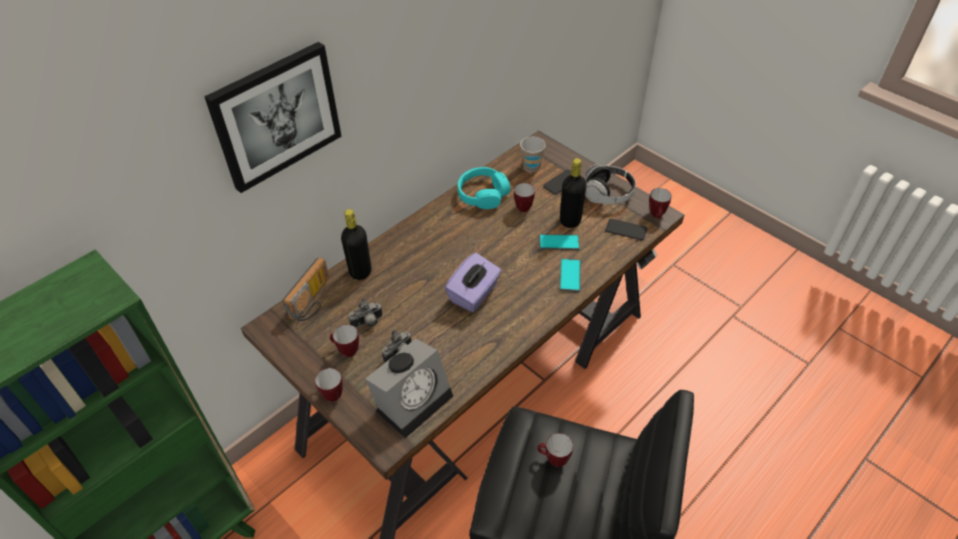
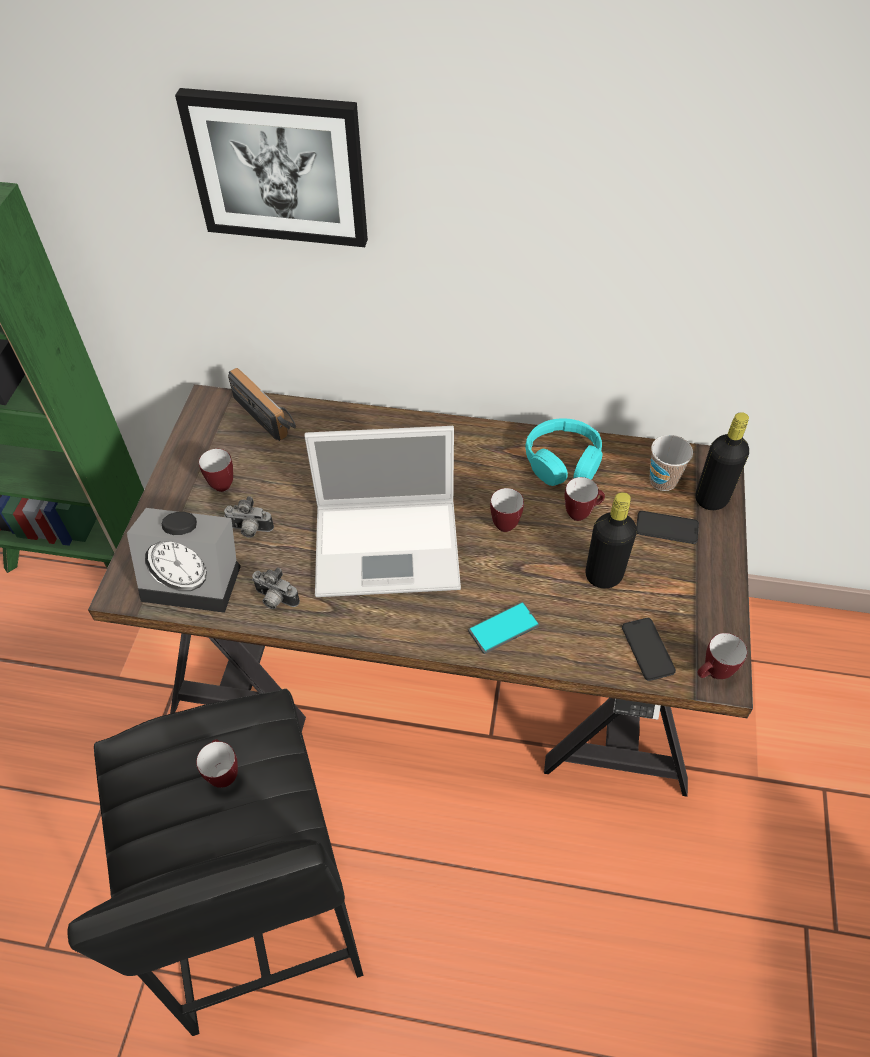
camera: 55 degrees right, 5 degrees up
(313, 301) = (269, 414): radio -> radio turned 120 degrees counterclockwise
(330, 394) = (157, 504): mug -> mug (504, 521)
(360, 271) = (340, 426): black bottle -> black bottle (711, 499)
(368, 323) = (272, 477): camera -> camera (275, 600)
(474, 294) = (390, 546): purple tissue box -> laptop
(558, 243) = (551, 584): phone -> none
(608, 194) = (698, 592): headphones -> none

